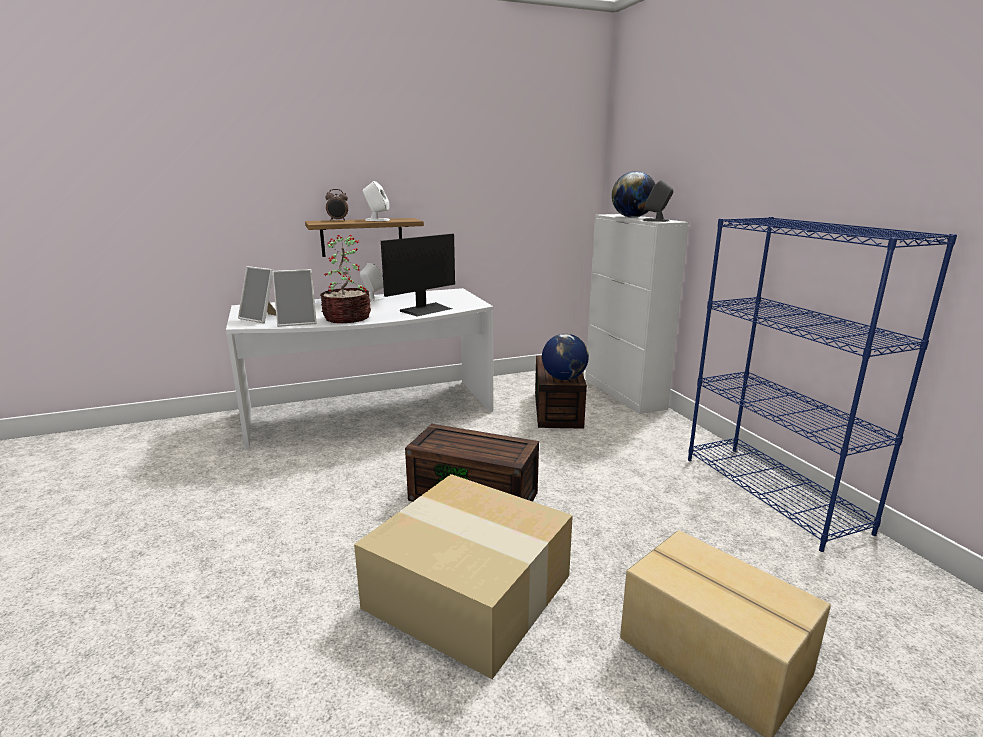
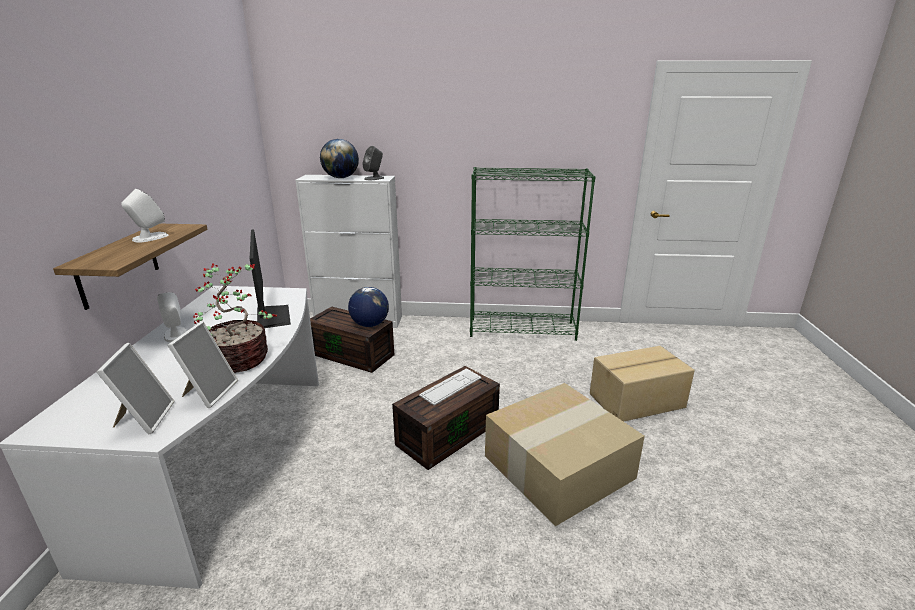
camera: 65 degrees left, 5 degrees up
(261, 318) = (144, 418): picture frame -> picture frame turned 60 degrees counterclockwise
(338, 220) = (103, 252): alarm clock -> none
(486, 443) = (451, 387): none -> keyboard
(772, 493) = (523, 329): blue bookcase -> green bookcase

